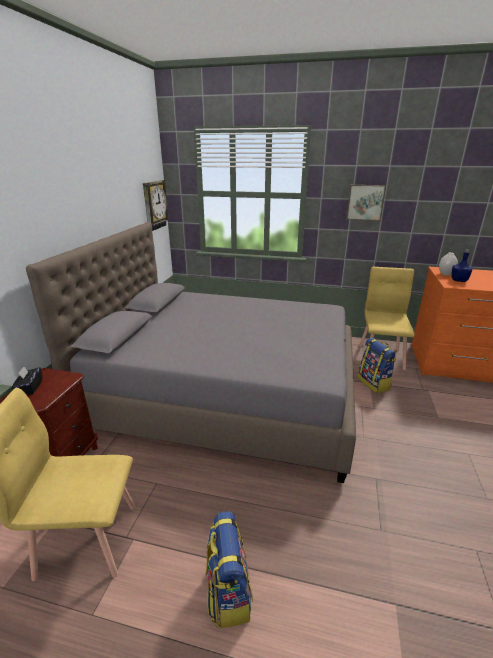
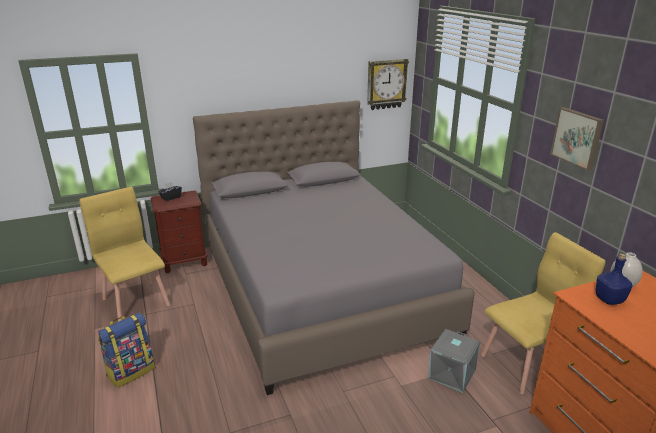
camera: 55 degrees right, 0 degrees up
(374, 383) = (452, 374): backpack -> grey storage box

